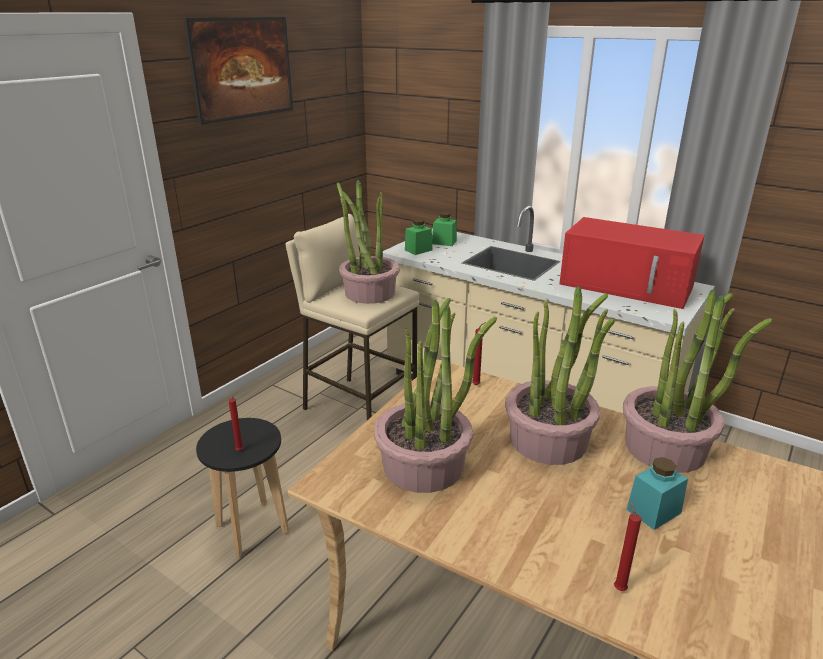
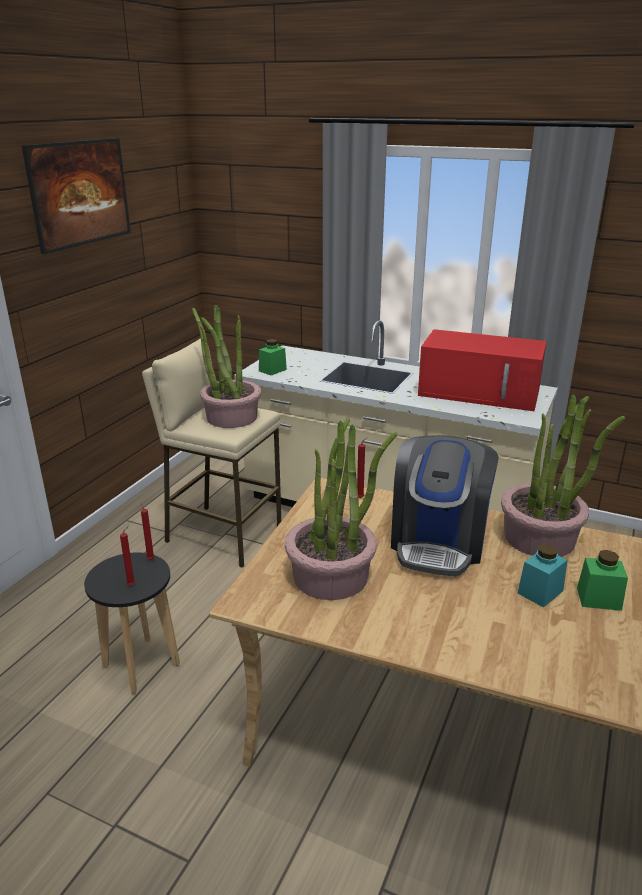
camera: 10 degrees left, 0 degrees up
(444, 242) = (296, 360): green jar -> green jar (598, 599)
(549, 441) = (438, 542): potted plant -> coffee machine
(619, 587) = (524, 657): red candle -> red candle (150, 558)

